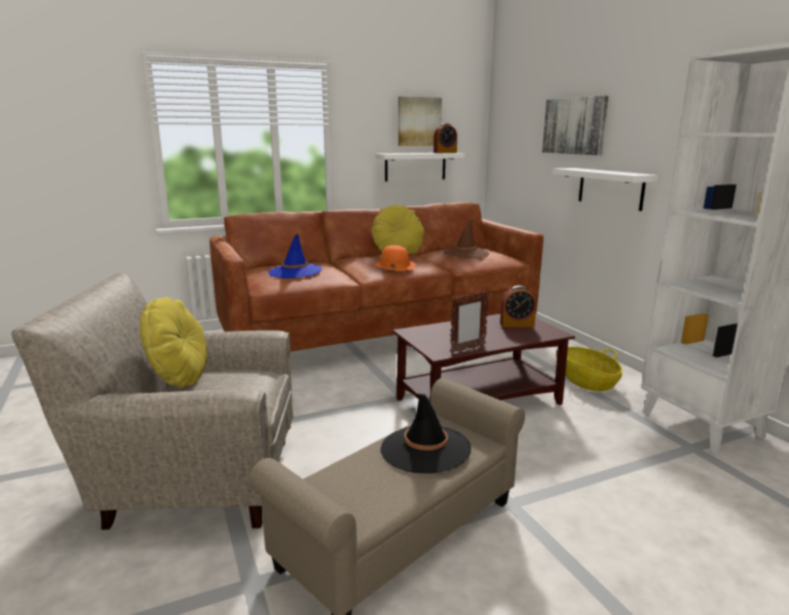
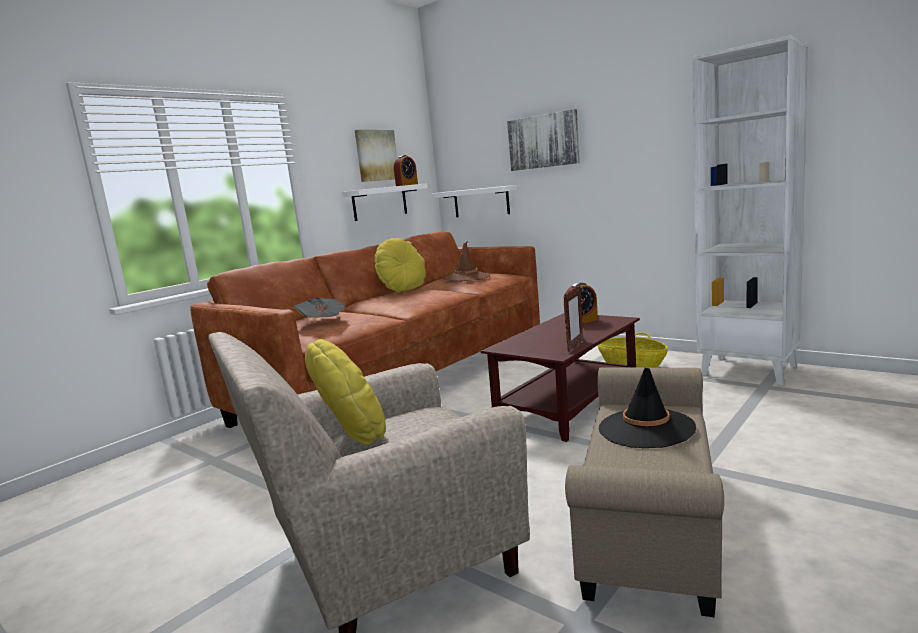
camera: 25 degrees left, 5 degrees down
(295, 271) = (323, 322): blue hat -> newspaper
(394, 266) = (420, 297): orange hat -> none
(610, 188) = (595, 191): white shelf -> white shelf (481, 202)

